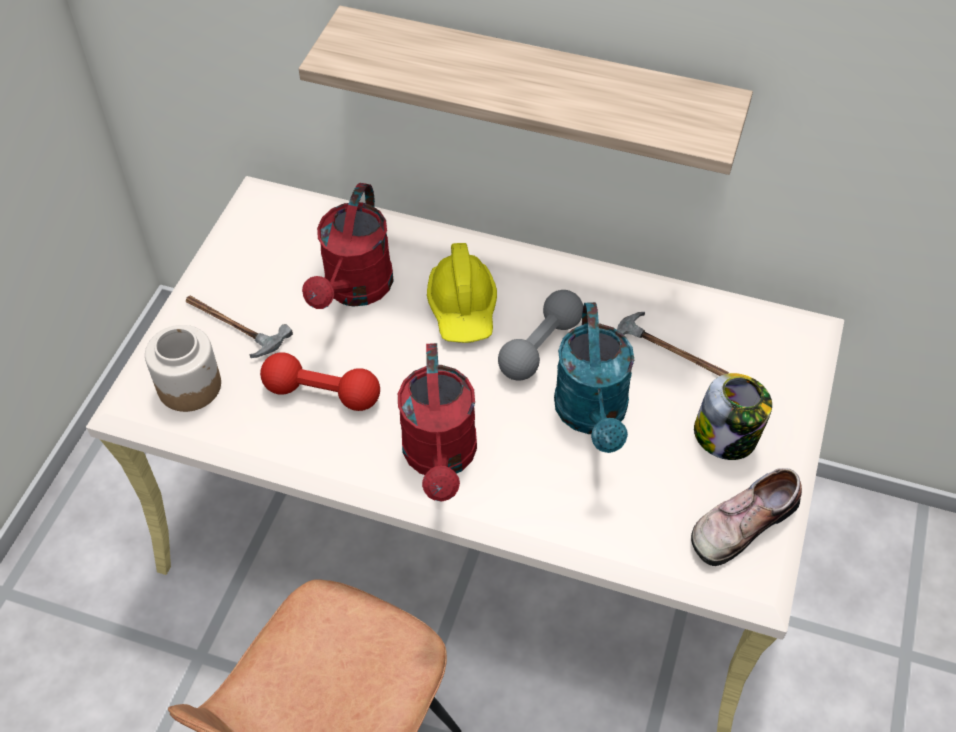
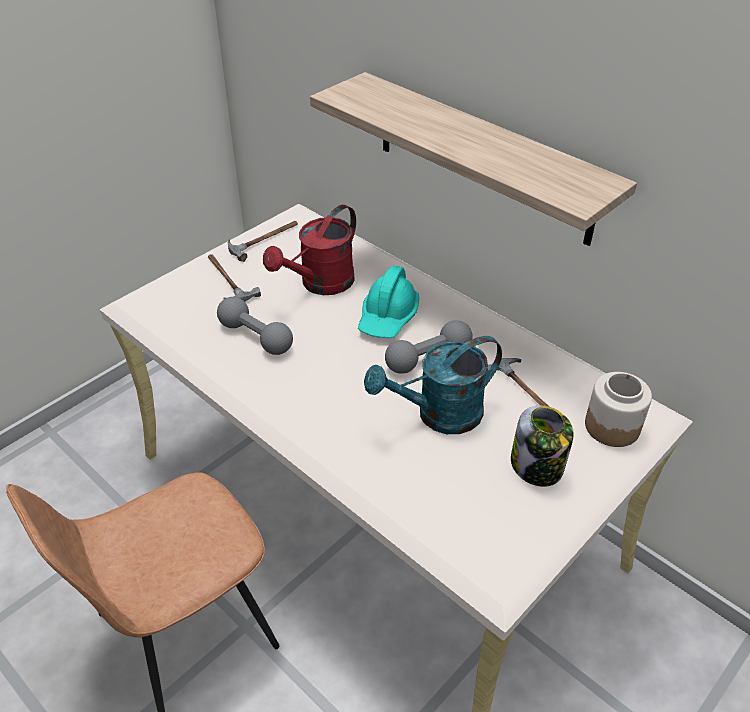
camera: 25 degrees right, 10 degrees down
(189, 385) = (175, 305): jar -> jar (612, 426)
(241, 248) = (264, 239): none -> hammer
(322, 393) = (255, 337): red dumbbell -> grey dumbbell
(440, 458) = (308, 404): red watering can -> none
(463, 308) = (388, 317): yellow hard hat -> turquoise hard hat
(593, 416) = (438, 415): turquoise watering can -> turquoise watering can turned 45 degrees clockwise
(740, 522) = (512, 531): shoe -> none

